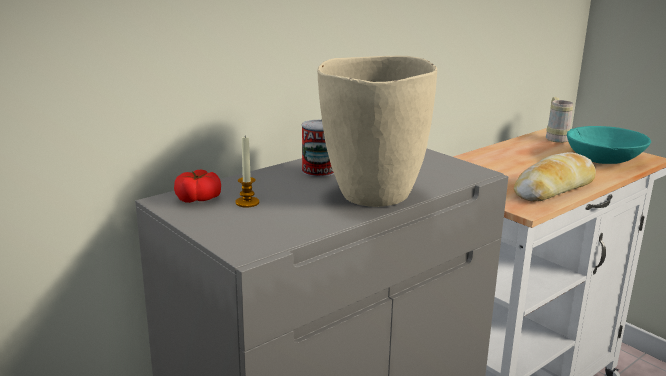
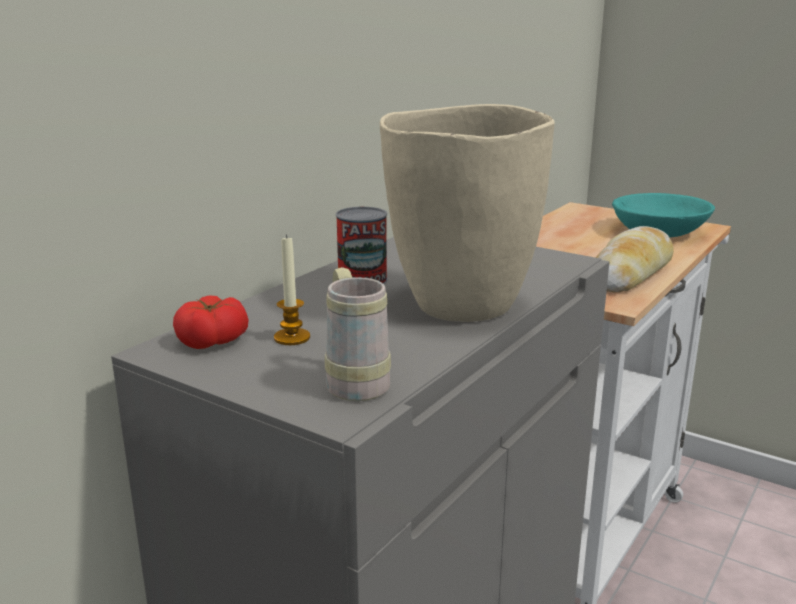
camera: 15 degrees left, 0 degrees up
(555, 138) = (587, 213): beige mug -> beige mug (354, 381)

